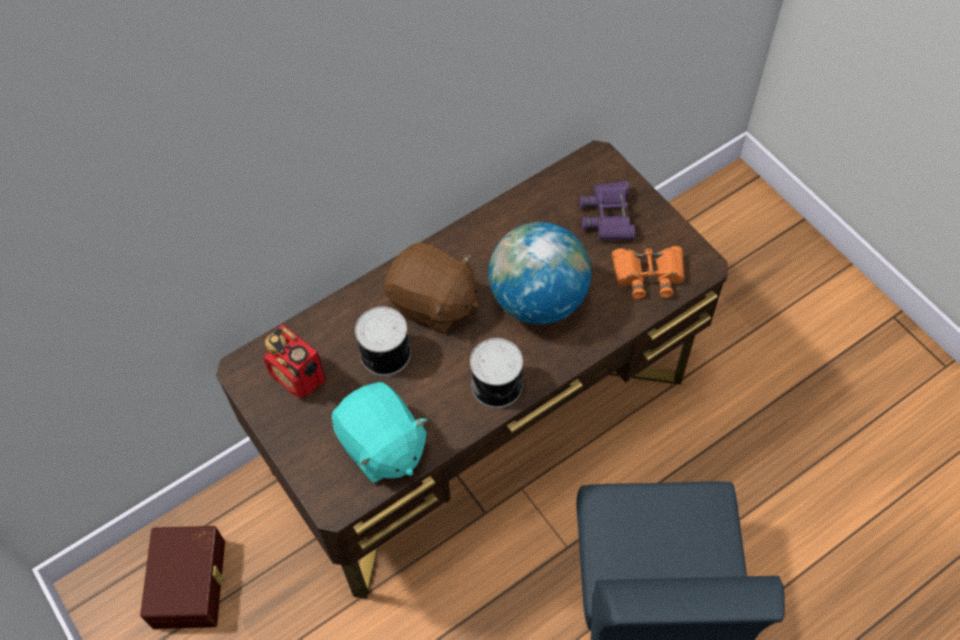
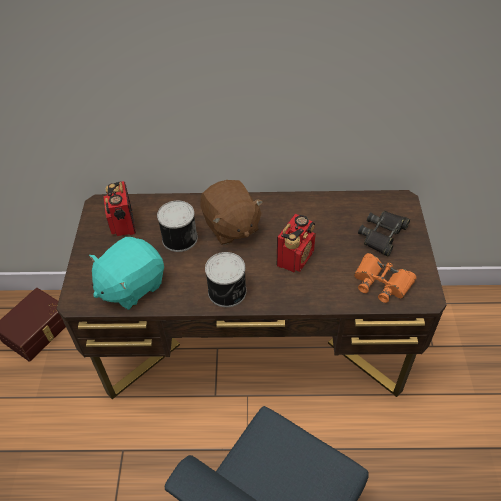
camera: 35 degrees right, 10 degrees down
(382, 446) = (131, 286): turquoise plush toy -> turquoise plush toy turned 45 degrees clockwise
(538, 299) = (295, 258): globe -> radio
(608, 215) = (383, 235): purple binoculars -> black binoculars

